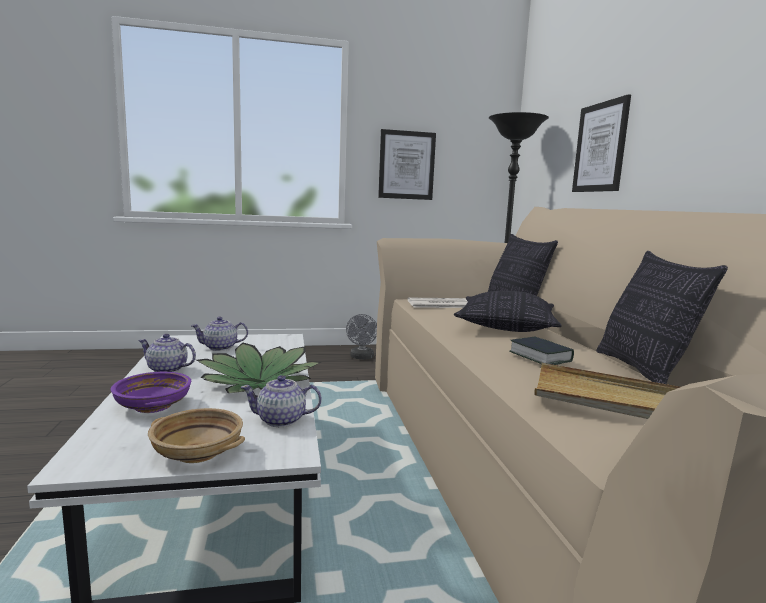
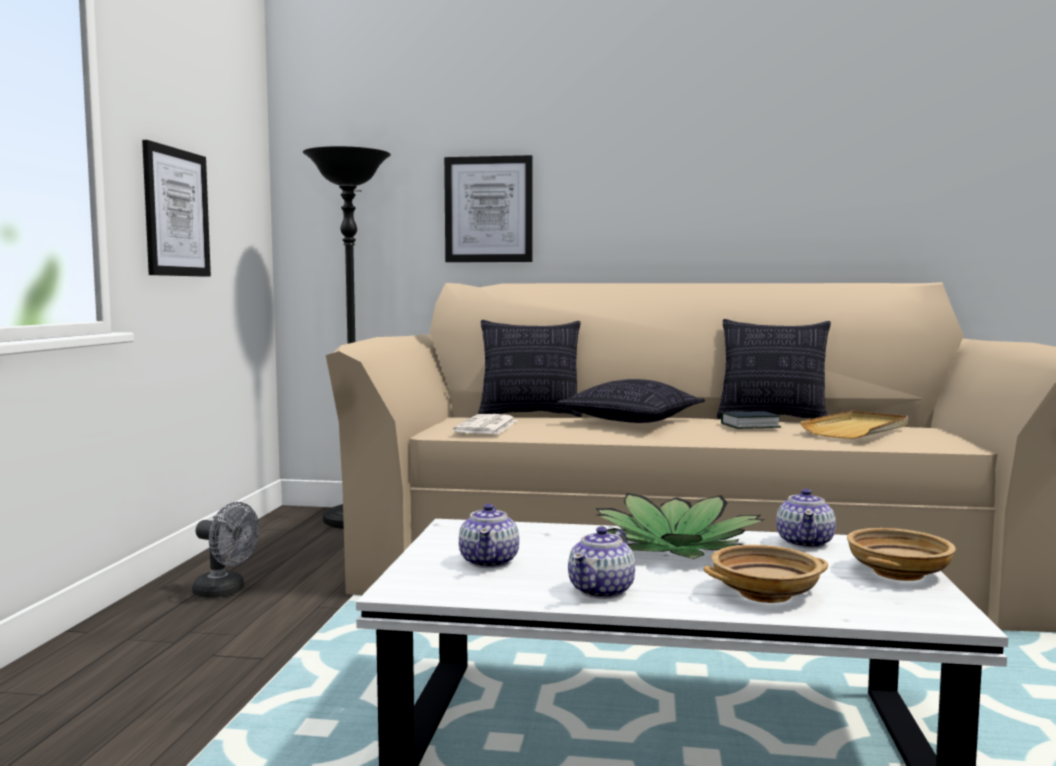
camera: 70 degrees left, 5 degrees down
(154, 406) = (765, 593): purple bowl -> beige bowl

